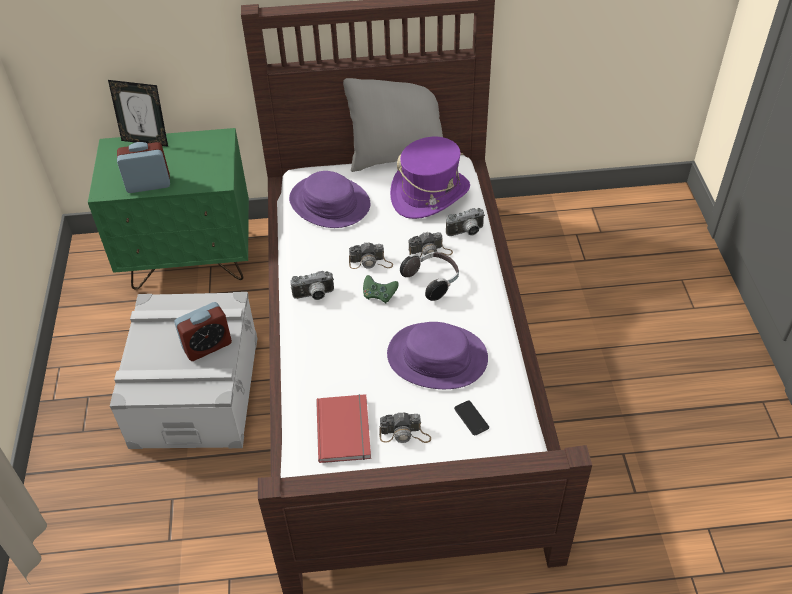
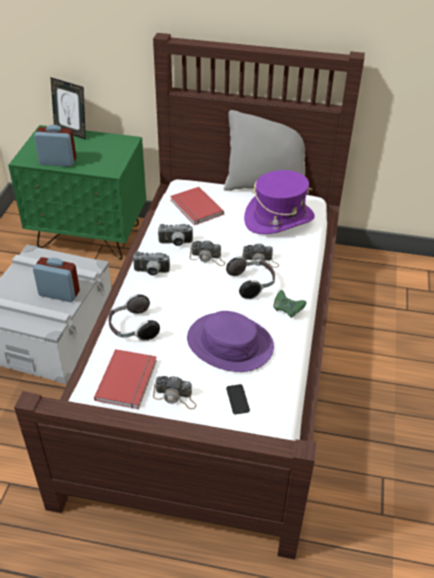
camera: 15 degrees right, 5 degrees down
(207, 346) = (59, 293): alarm clock -> alarm clock turned 150 degrees counterclockwise
(323, 368) = (133, 328): none -> headphones
(329, 203) = (195, 208): purple hat -> red book
(379, 295) = (203, 284): green game controller -> green game controller (287, 309)
(466, 232) = (296, 254): camera -> camera (175, 243)

